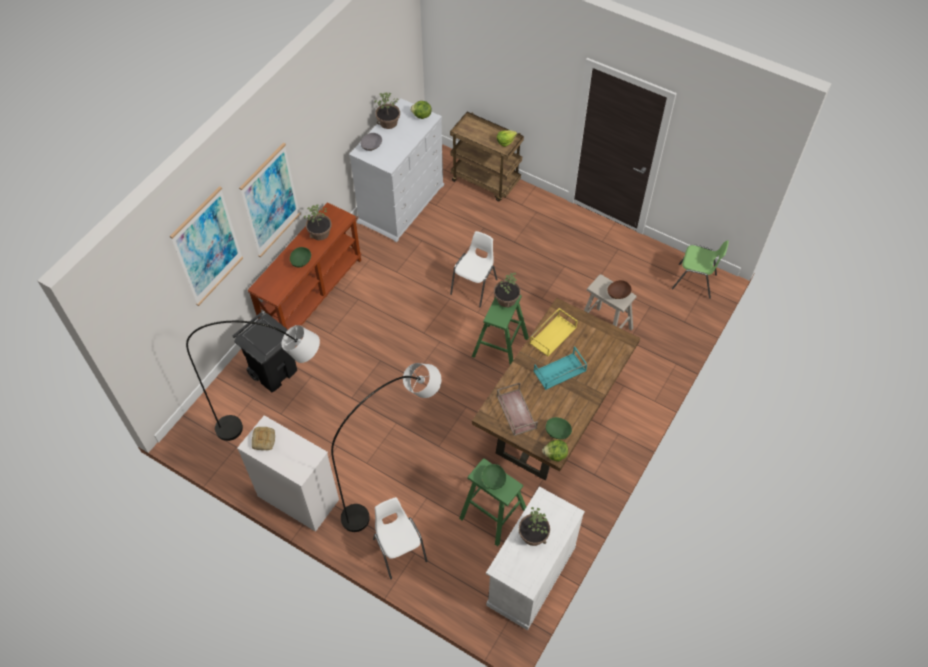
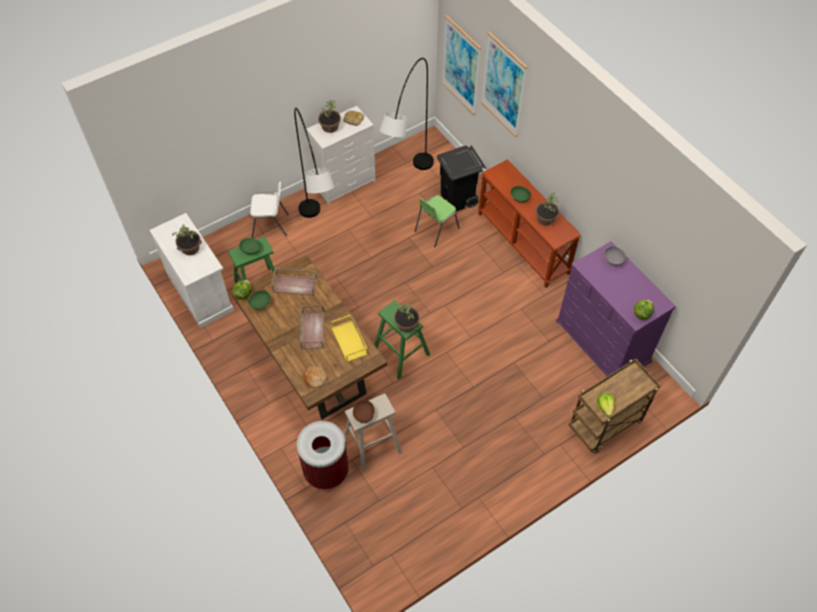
camera: 115 degrees right, 0 degrees up
(270, 201) = (550, 147): picture -> picture (461, 65)
(388, 123) = (642, 284): potted plant -> potted plant (330, 127)
(401, 203) = (603, 341): white dresser -> purple dresser
(474, 286) = (475, 361): white chair -> none
(559, 372) = (312, 329): turquoise tray -> brown tray
(608, 345) = (315, 378): none -> bread
(651, 355) = (326, 471): none -> trash can
(694, 282) = (385, 561): green chair -> green chair (436, 230)

